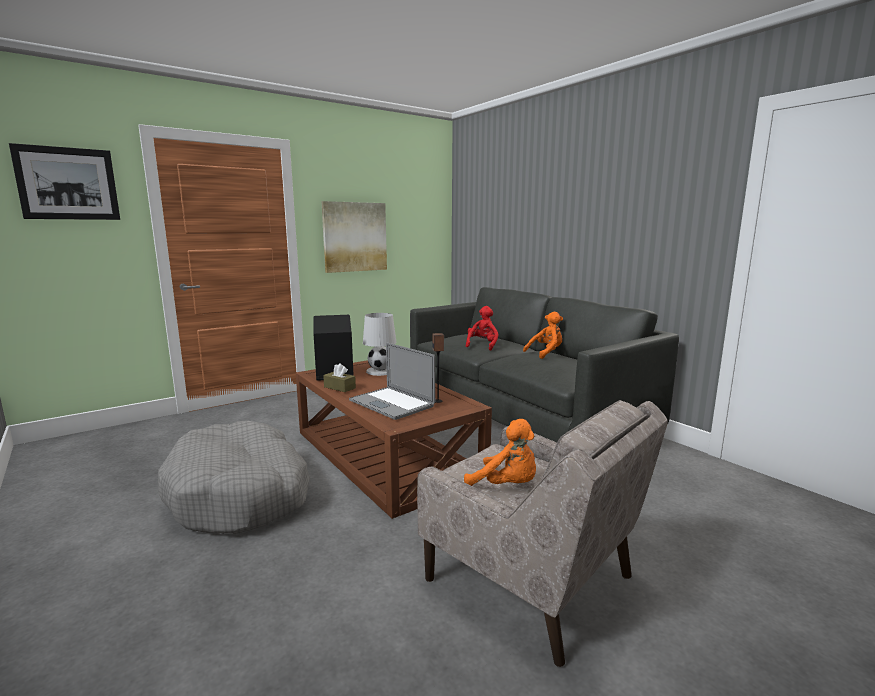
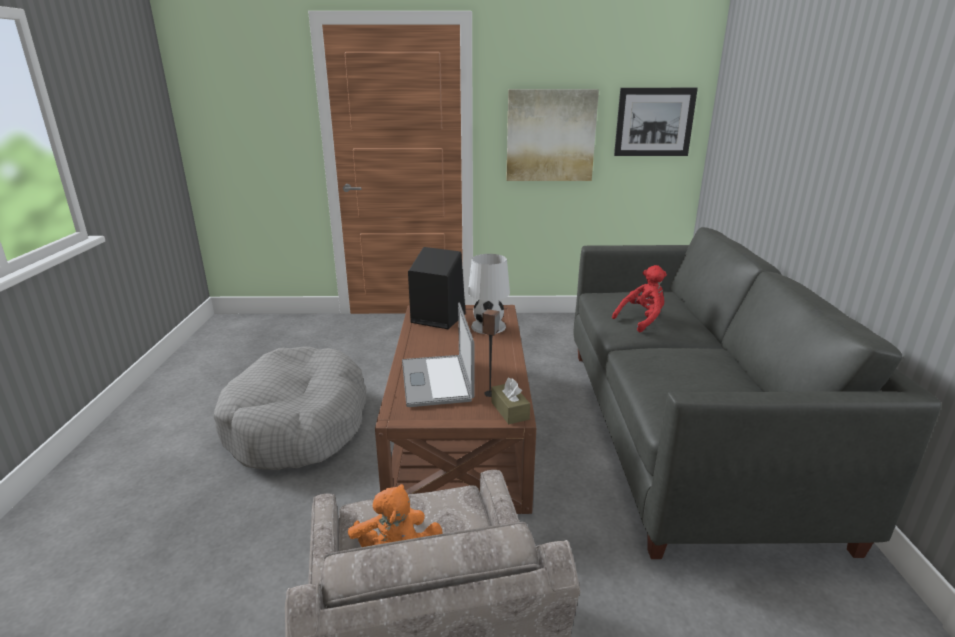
camera: 35 degrees right, 10 degrees up
(68, 183) = (248, 80): picture -> picture (654, 122)
(339, 387) = (418, 340): brown tissue box -> brown tissue box (510, 410)
(546, 353) = (713, 359): orange plush toy -> none

